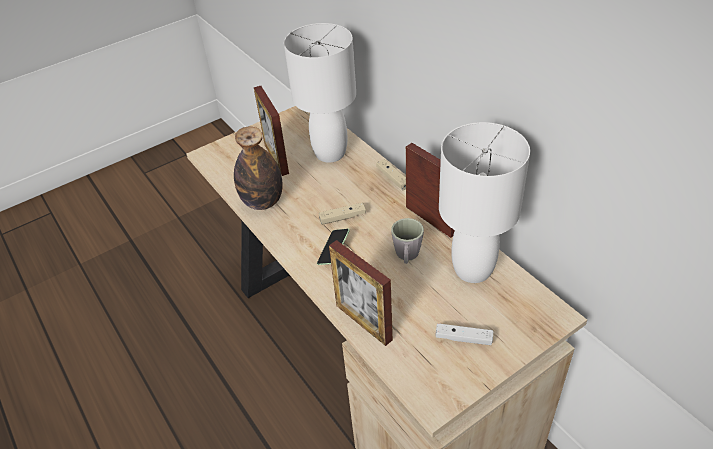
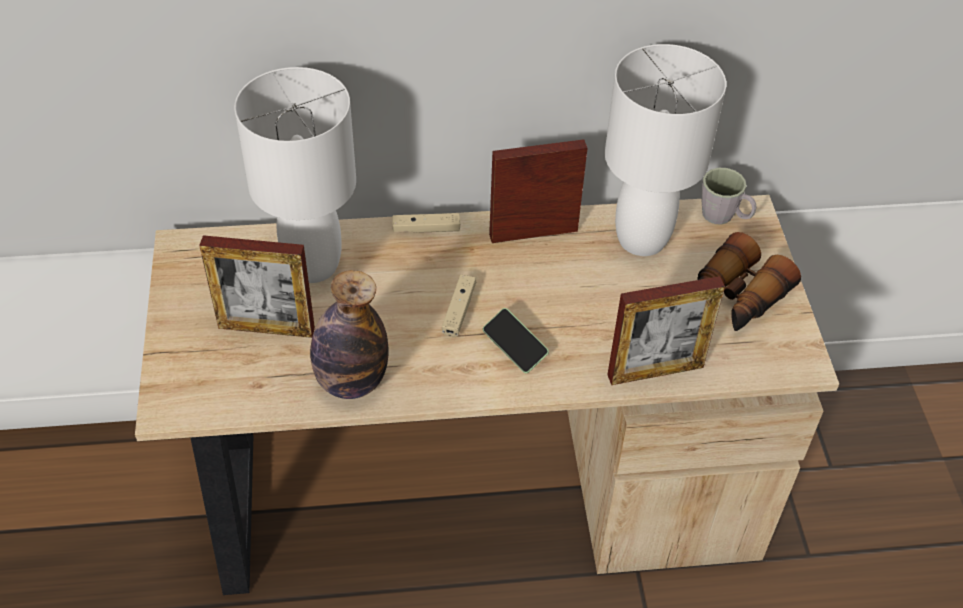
camera: 65 degrees left, 5 degrees up
(407, 256) = (578, 283): grey mug -> grey mug (724, 217)
(463, 338) = (734, 297): white game controller -> binoculars

